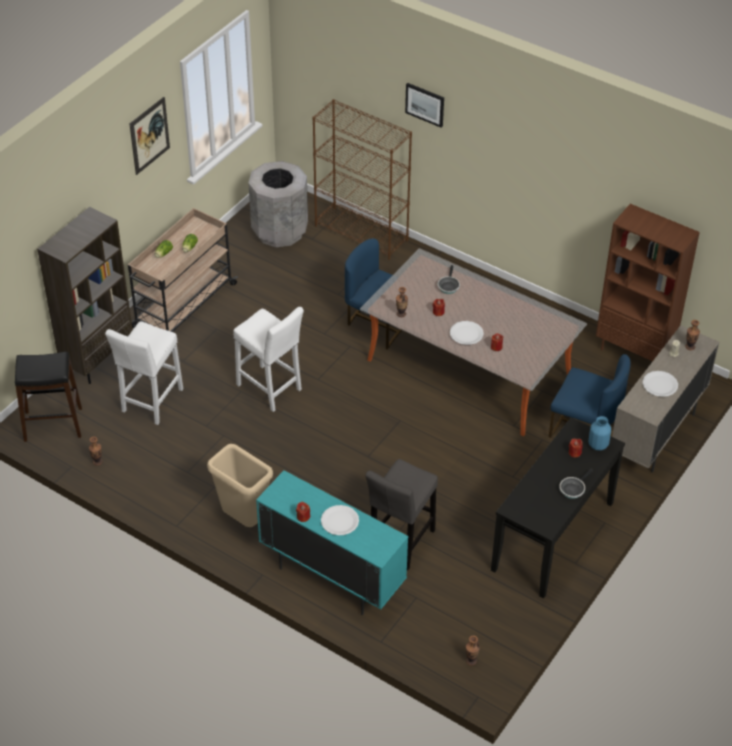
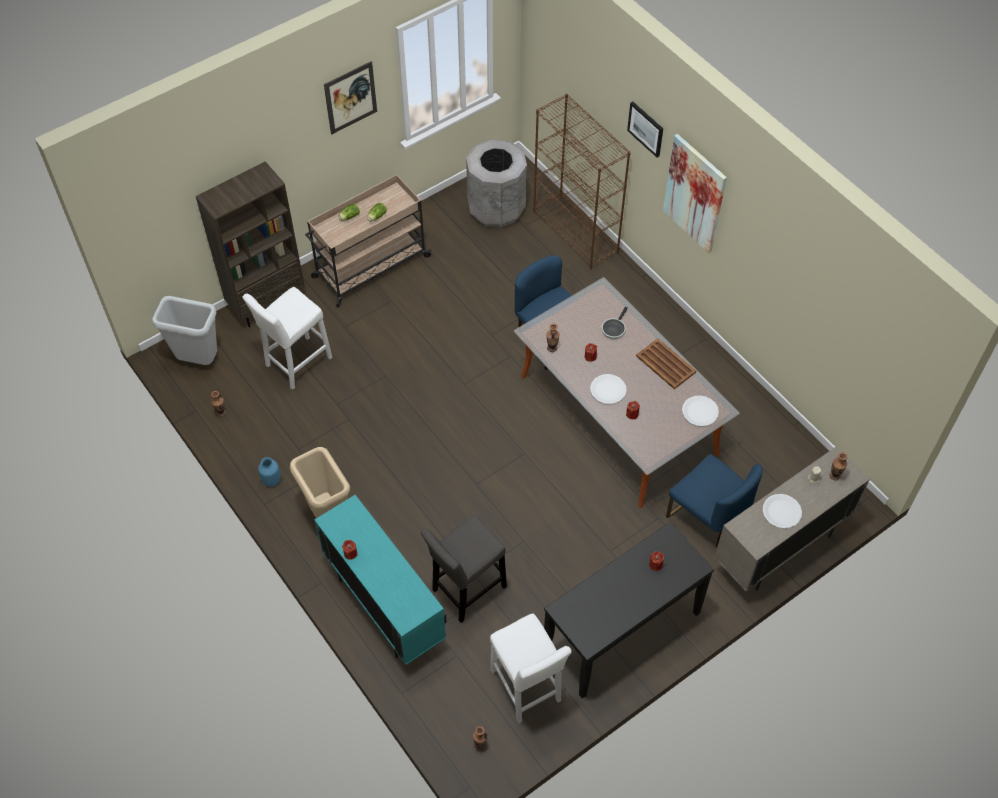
camera: 20 degrees right, 10 degrees up
(53, 424) = (198, 361): black stool -> grey trash can
(271, 389) = (414, 382): white stool -> white stool (526, 690)
(340, 521) = (383, 569): white plate -> white plate (700, 412)
(485, 149) = (694, 193): none -> picture
(507, 302) = (666, 364): none -> brown tray
(573, 488) = (635, 606): frying pan -> none
(598, 445) = (684, 563): blue vase -> blue vase (271, 480)
(634, 353) = (797, 446): brown bookcase -> none

